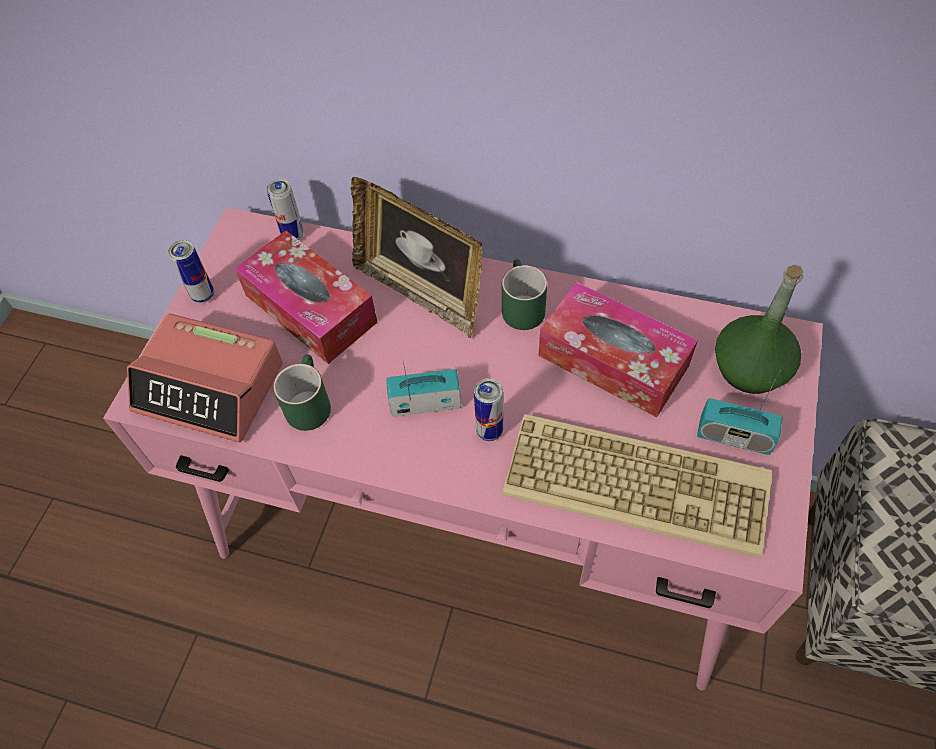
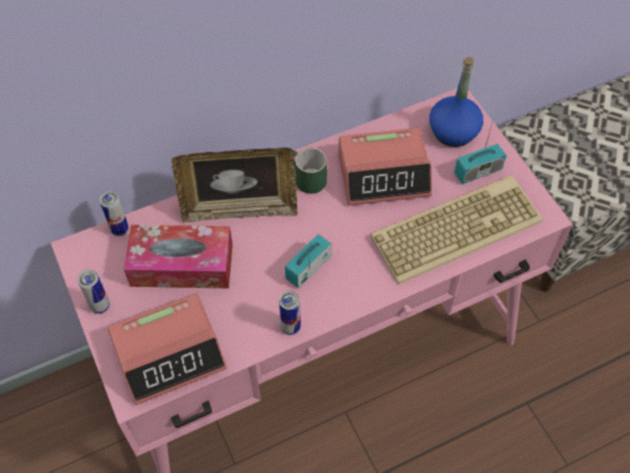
camera: 45 degrees left, 0 degrees up
(308, 402) = (240, 317): green mug -> none
(489, 431) = (358, 257): can -> can (290, 327)
(613, 360) = (384, 174): tissue box -> alarm clock
(749, 369) = (453, 132): green bottle -> blue bottle

